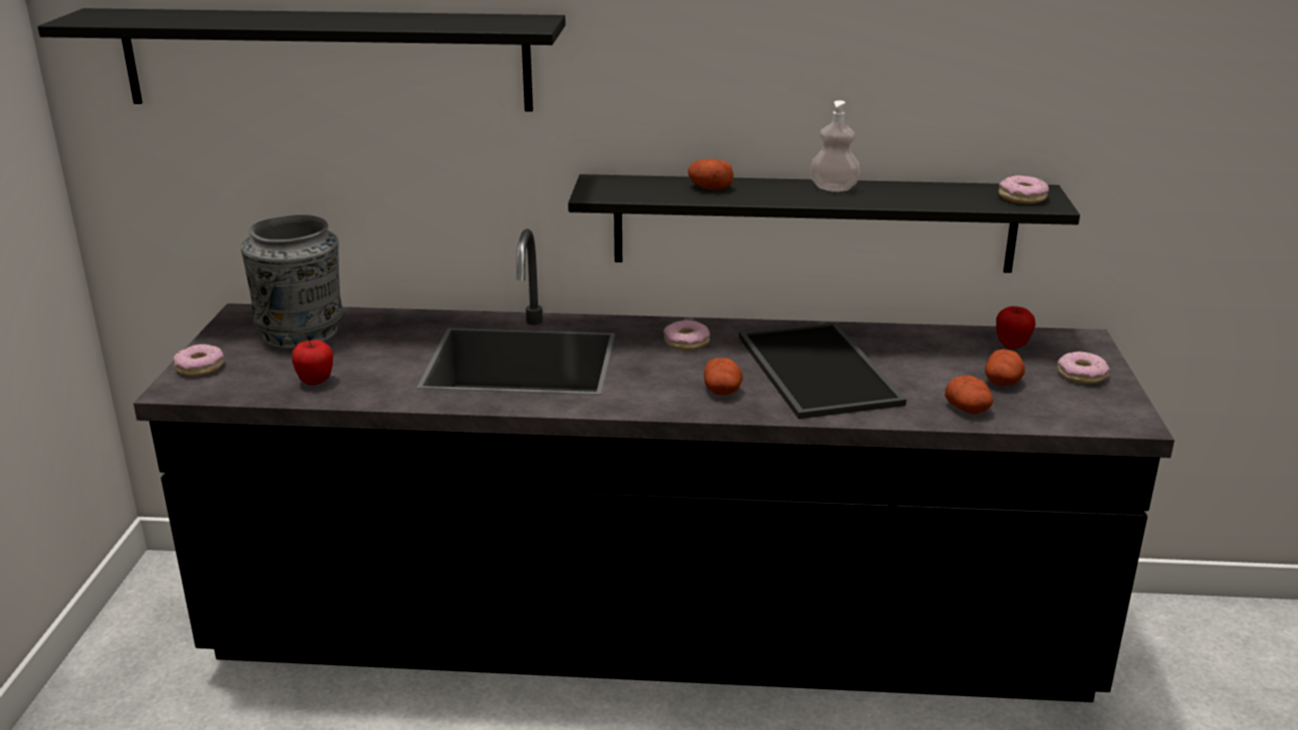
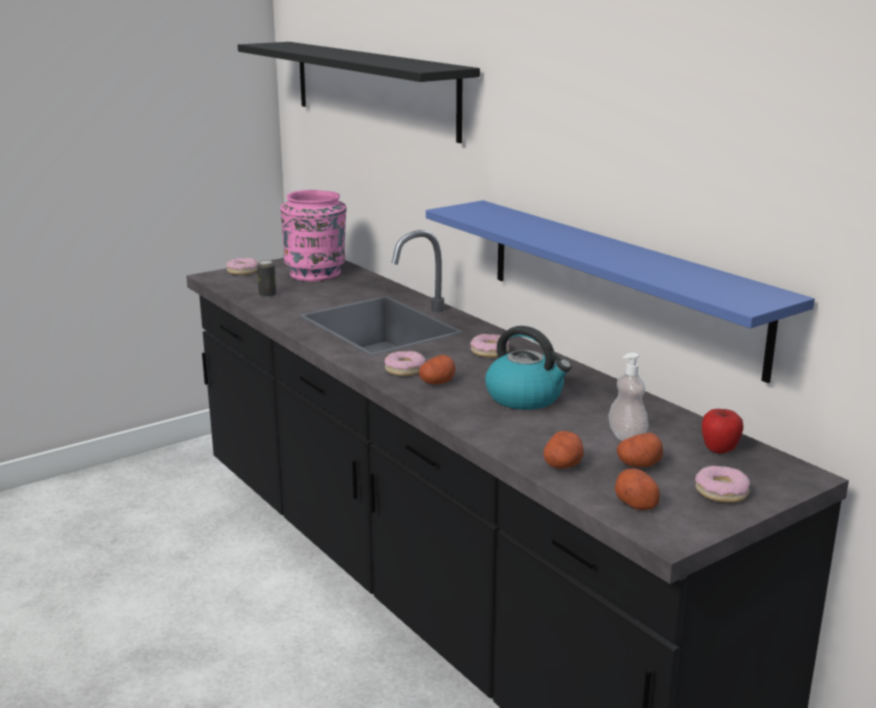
camera: 50 degrees right, 5 degrees down
(302, 334) = (316, 274): grey vase -> pink vase
(315, 381) = (267, 295): apple -> can
(709, 187) = (529, 225): potato -> potato (634, 502)
(813, 223) = (619, 283): black shelf -> blue shelf
(814, 369) = (525, 397): tray -> kettle
(833, 188) = (610, 248): soap dispenser -> soap dispenser (627, 437)
(1022, 197) = (740, 293): donut -> donut (404, 370)

